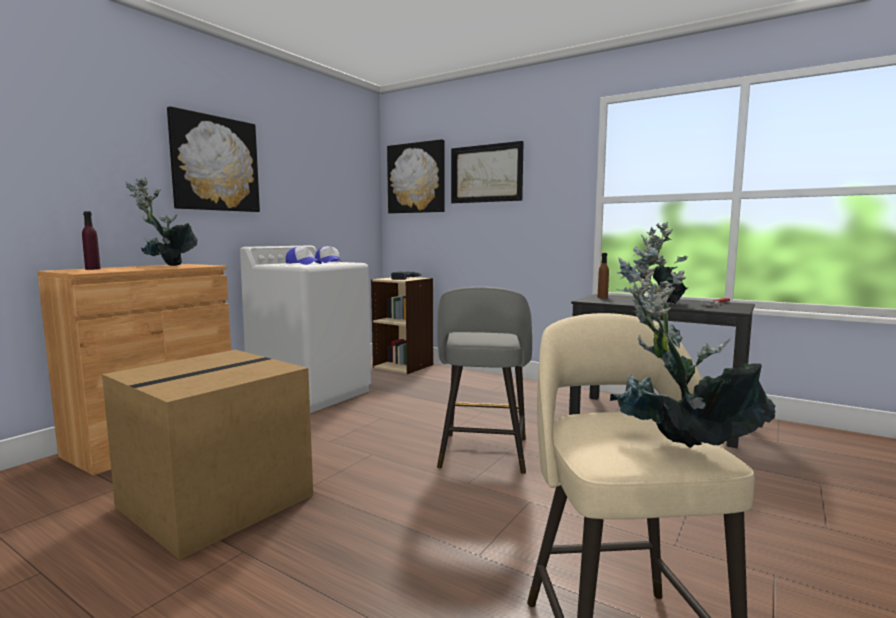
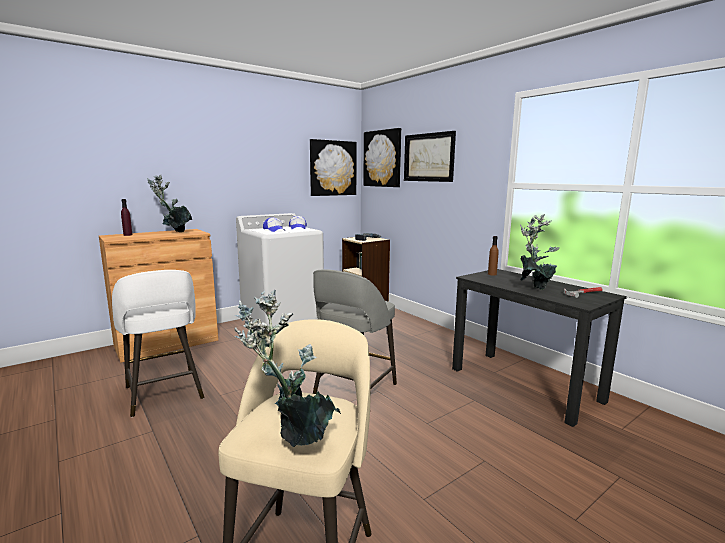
camera: 20 degrees right, 5 degrees up
(215, 164) = (218, 158): picture -> picture (333, 168)
(215, 502) = (164, 394): cardboard box -> white stool

